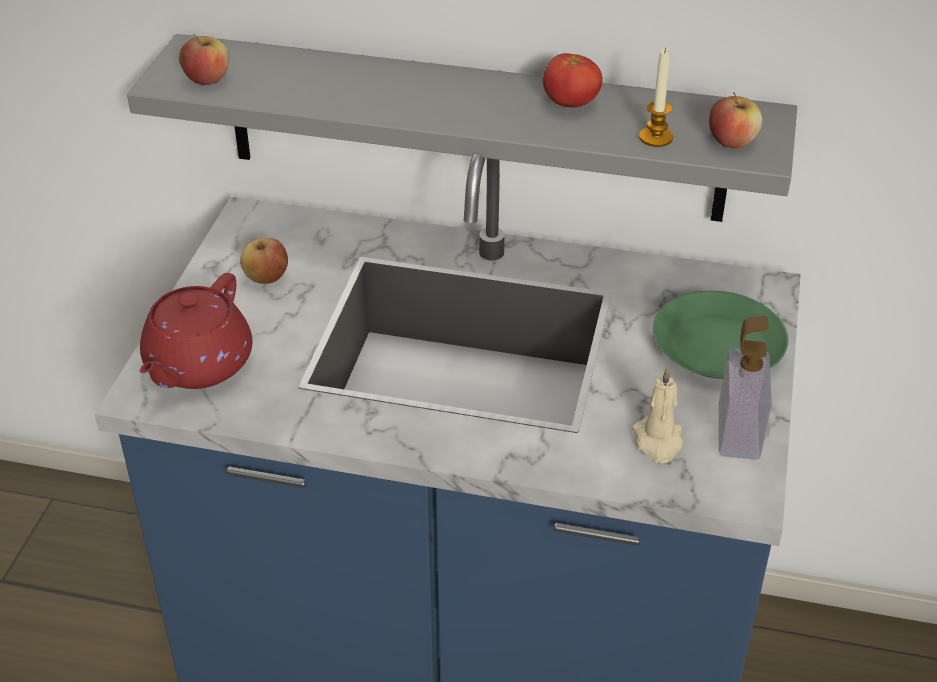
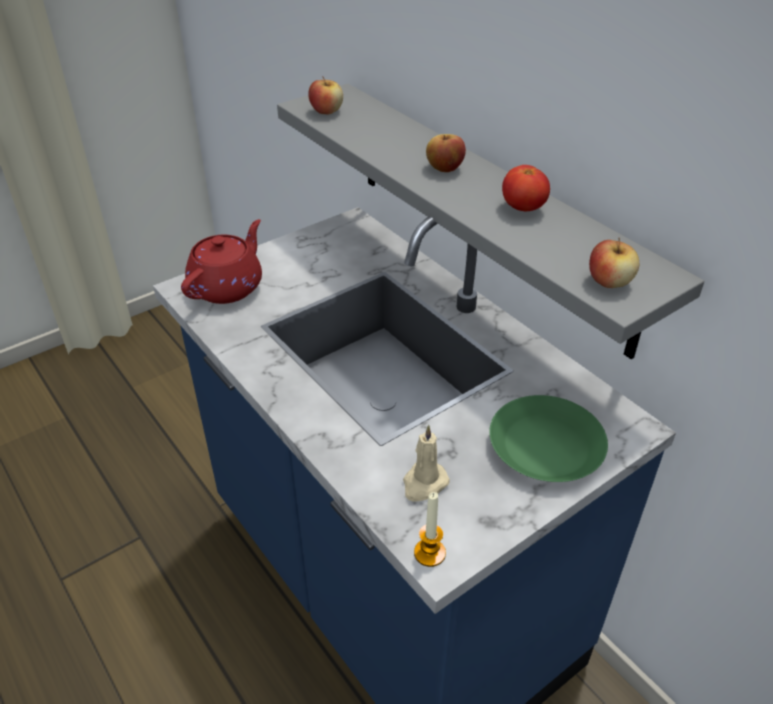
camera: 40 degrees right, 0 degrees up
(197, 365) = (228, 287): red teapot -> red teapot turned 150 degrees clockwise
(266, 277) = (320, 258): apple -> apple (444, 168)
(656, 137) = (553, 254): candle -> candle (429, 553)
(738, 432) = (488, 513): soap dispenser -> none

